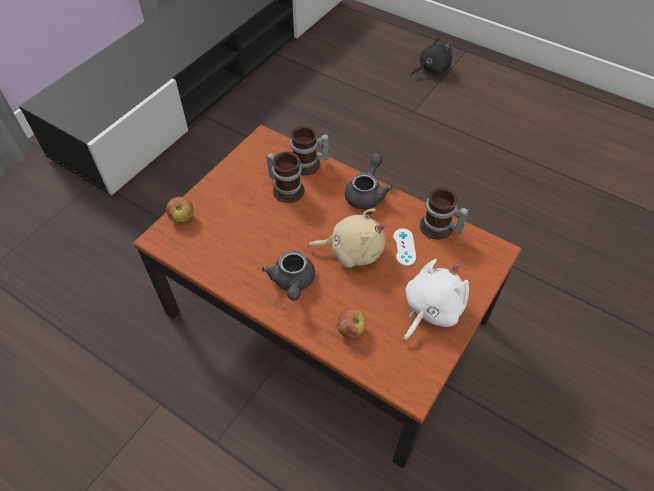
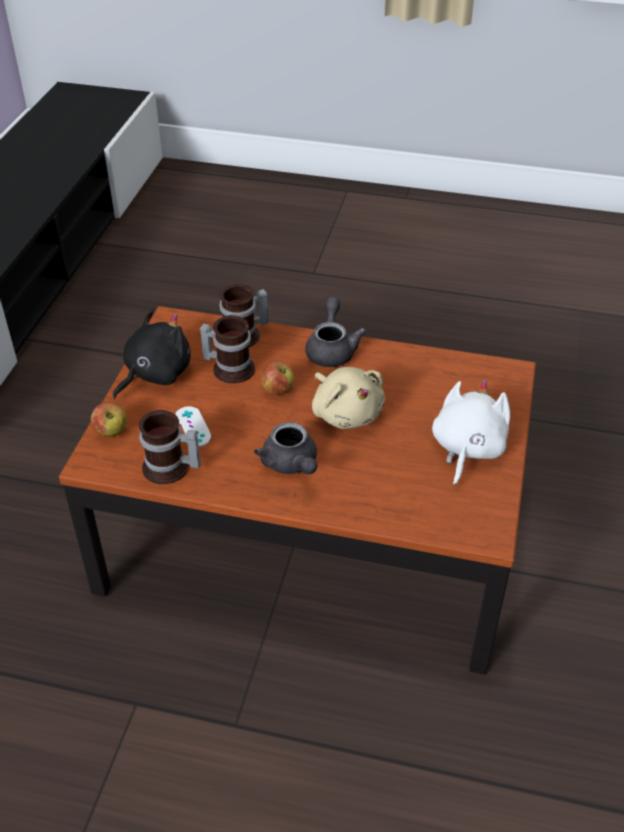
camera: 20 degrees left, 10 degrees down
(350, 330) = (386, 494): apple -> apple (277, 390)
(352, 250) = (346, 413): beige plush toy -> beige plush toy turned 75 degrees clockwise
(404, 247) = (405, 394): white game controller -> white game controller (193, 427)
(431, 69) = (313, 220): black plush toy -> black plush toy (154, 374)
(439, 229) = (435, 366): mug -> mug (170, 469)

